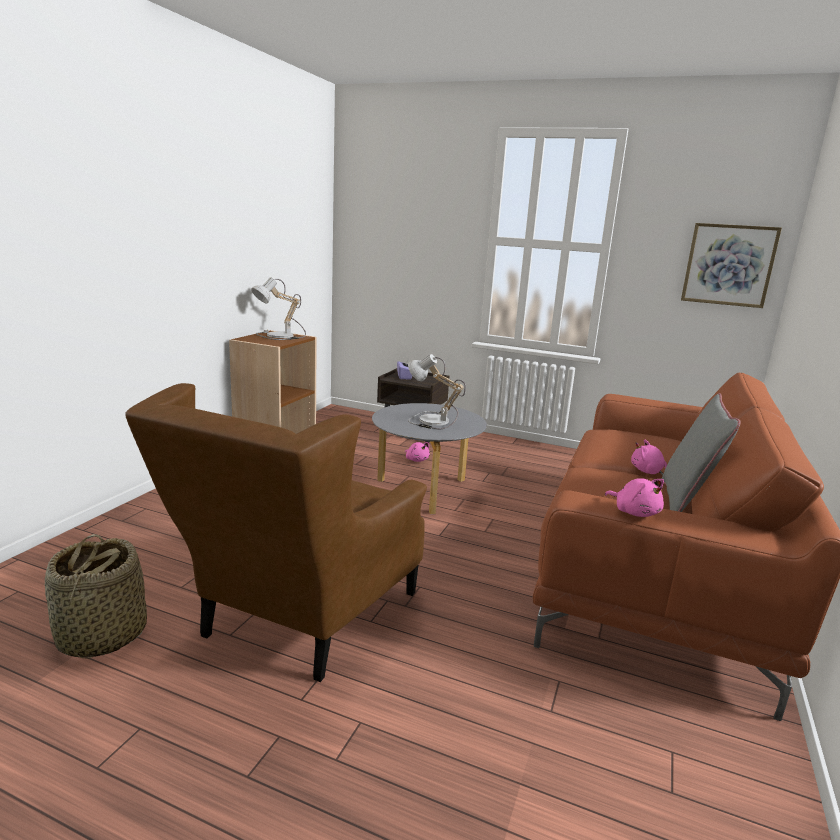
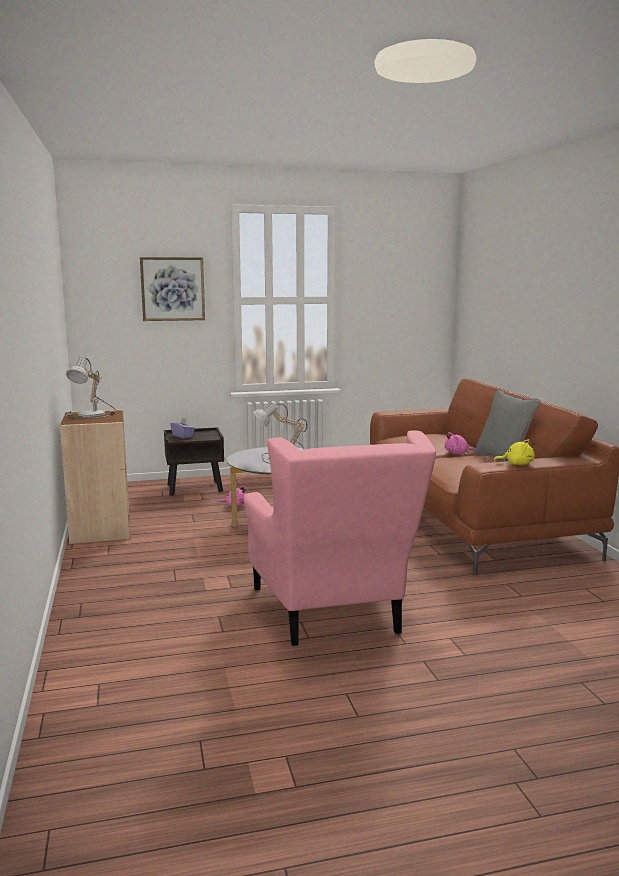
camera: 35 degrees left, 5 degrees down
(101, 635) = (225, 674): basket -> none
(296, 621) = (334, 615): brown armchair -> pink armchair
(634, 512) = (517, 464): pink plush toy -> yellow plush toy
(728, 265) = (417, 304): picture -> picture (172, 289)

